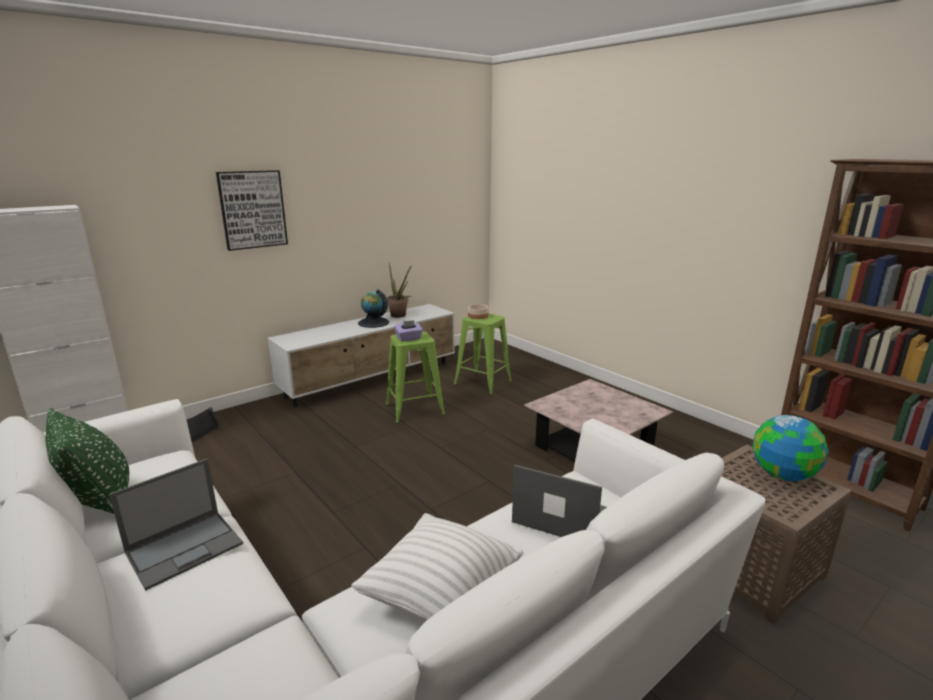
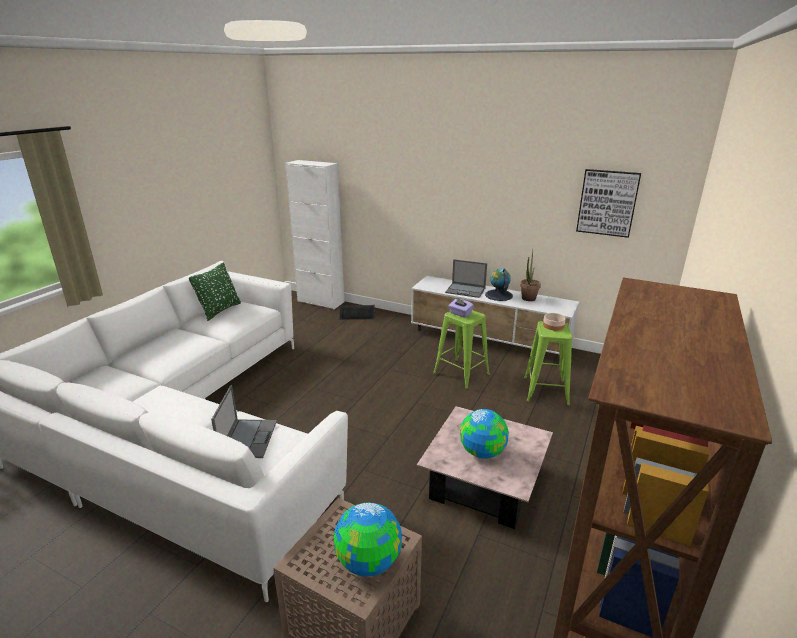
camera: 65 degrees right, 5 degrees up
(186, 547) = (191, 341): laptop -> laptop (466, 290)
(252, 209) = (432, 181): picture -> picture (607, 203)
(441, 596) = (166, 413): white pillow -> none
(603, 411) = (482, 452): none -> globe

